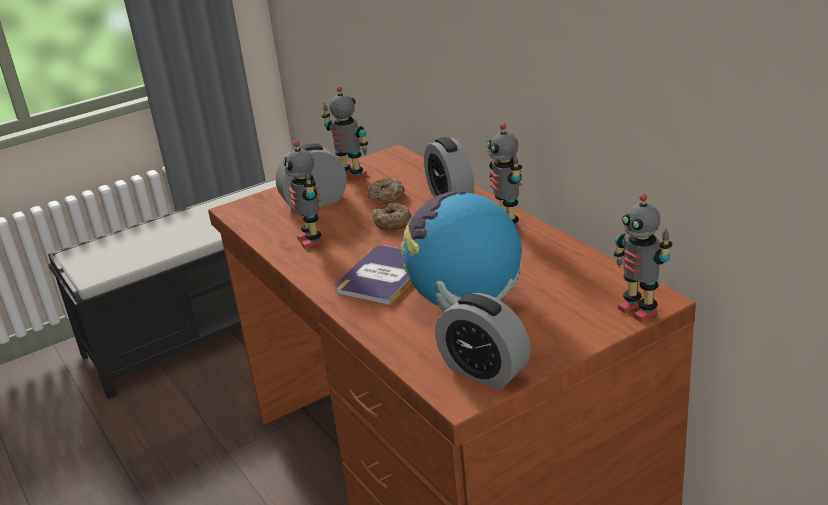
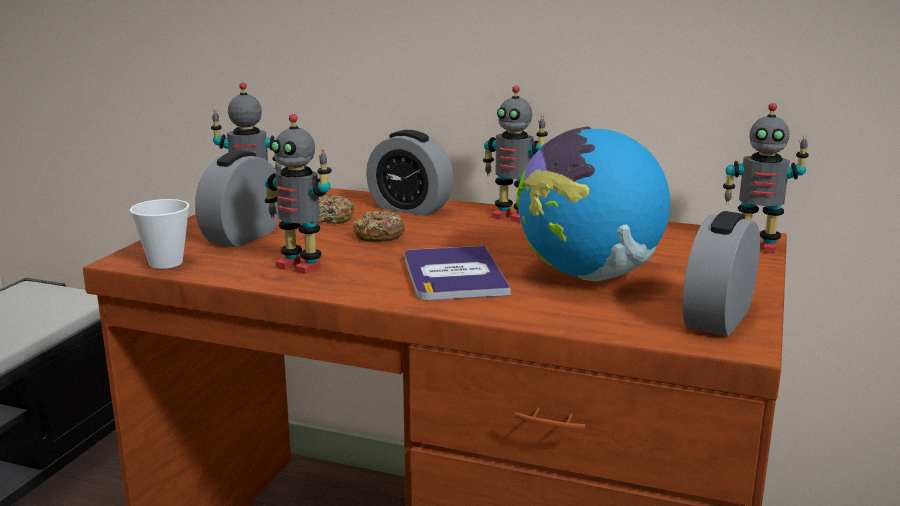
camera: 40 degrees left, 10 degrees down
(248, 217) = (165, 263): none -> cup
(484, 371) = (717, 319): alarm clock -> alarm clock turned 120 degrees clockwise

